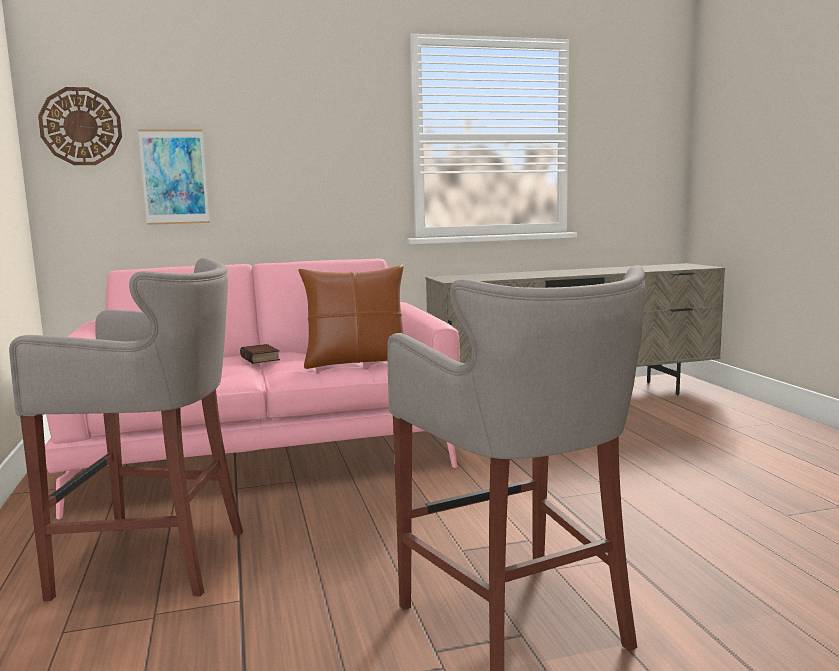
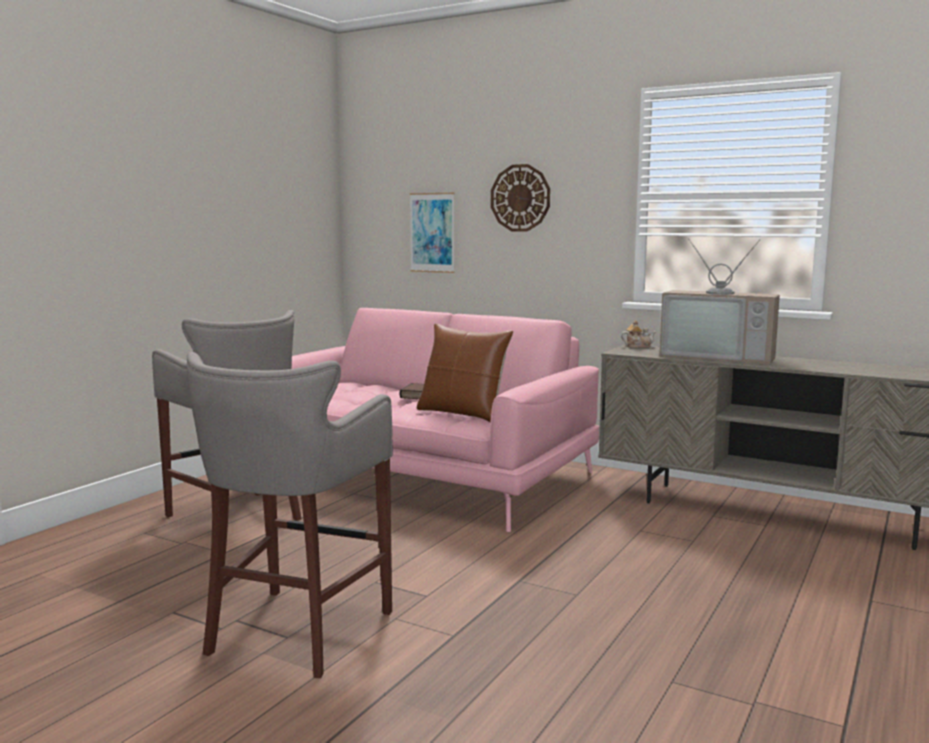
camera: 45 degrees right, 0 degrees up
(81, 126) = (375, 191): wall clock -> wall clock (520, 198)
(444, 276) = (637, 346): none -> teapot
(525, 274) = (719, 356): none -> television

